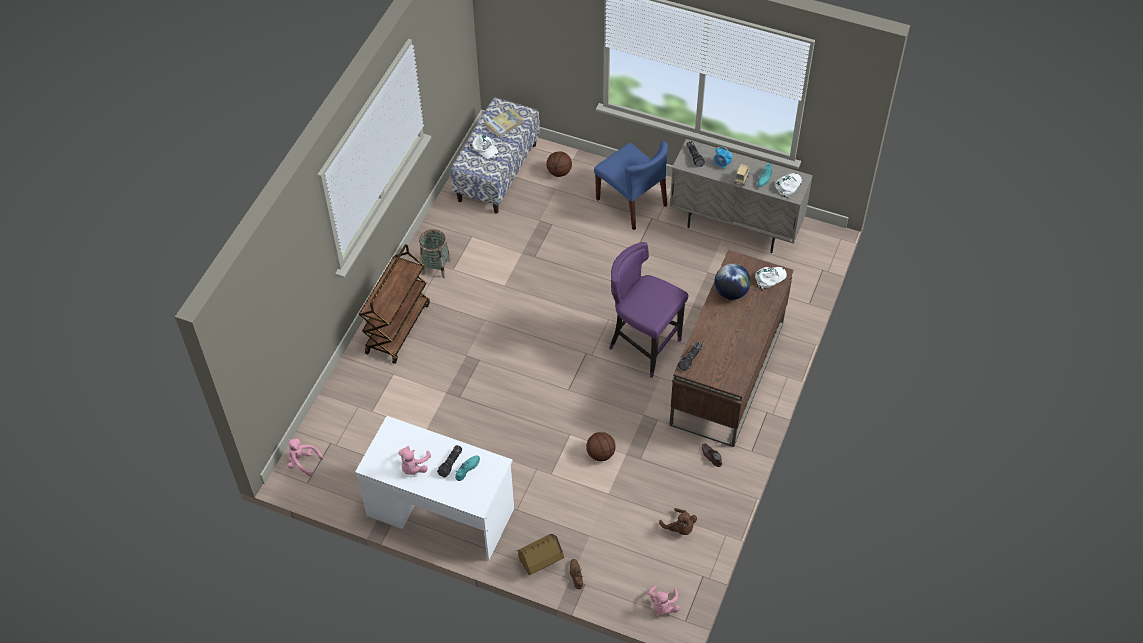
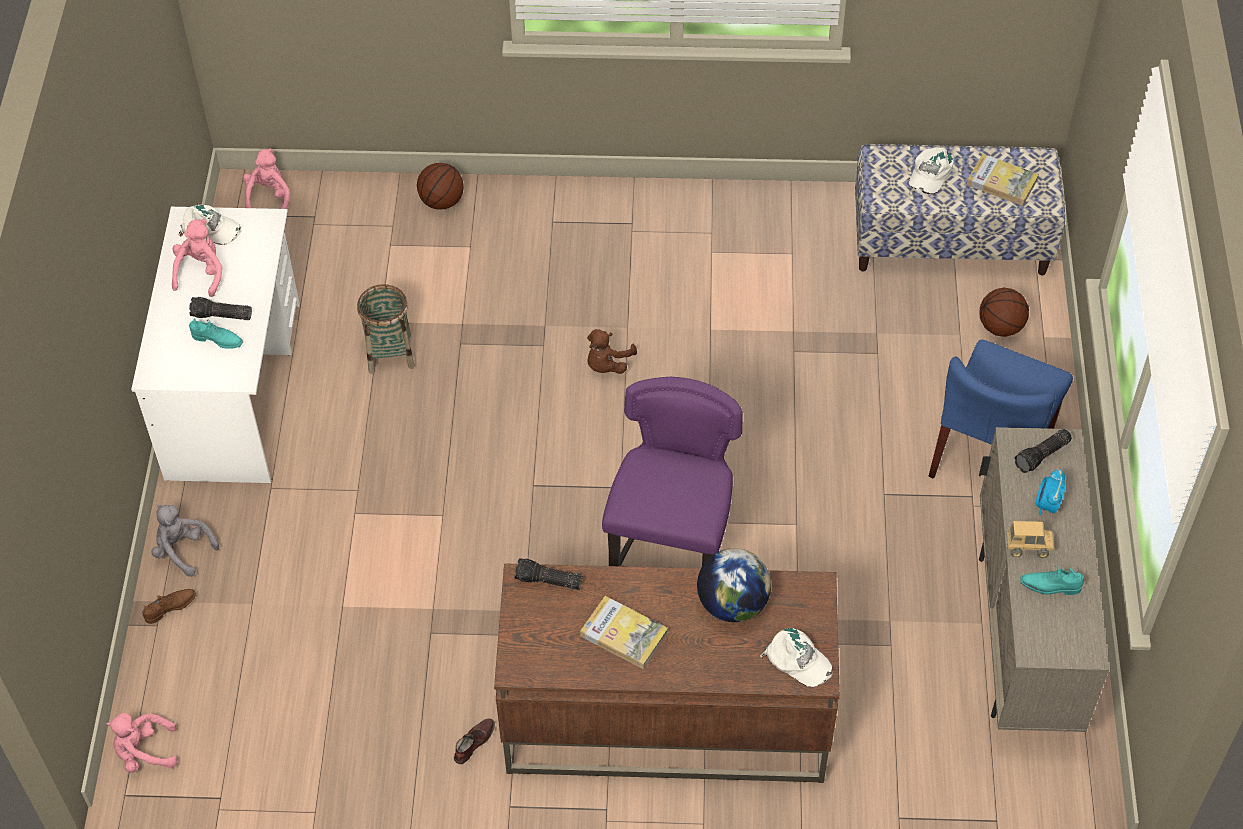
camera: 70 degrees right, 0 degrees up
(397, 327) = (561, 222): brown cart -> none
(414, 467) = (201, 272): pink plush toy -> pink plush toy turned 105 degrees clockwise
(435, 266) = (705, 228): basket -> basket (390, 353)
(540, 561) = (182, 550): toy house -> grey plush toy
(601, 454) = (418, 571): basketball -> basketball (441, 202)
(679, 528) = (307, 734): brown plush toy -> brown plush toy (607, 364)
(732, 338) = (624, 634): none -> book
(788, 186) = (1055, 633): white cap -> white cap (210, 229)

